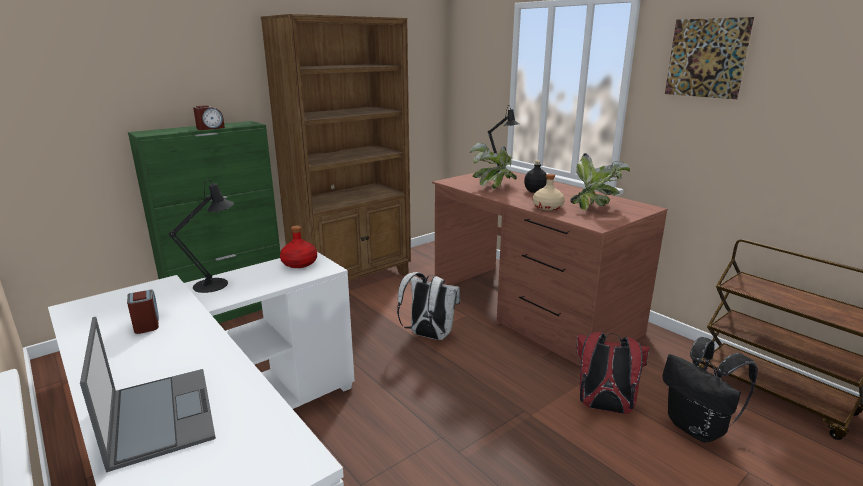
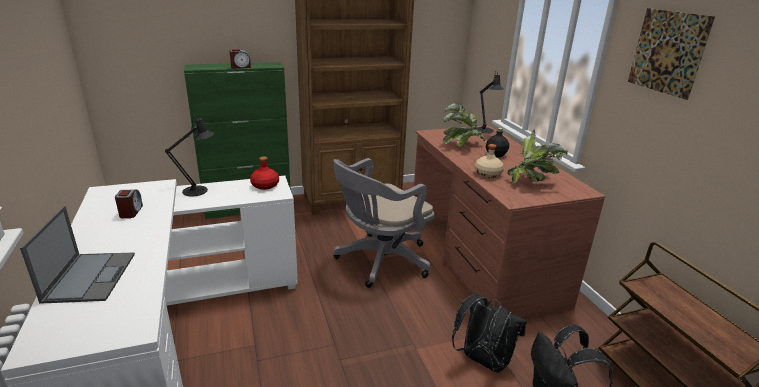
camera: 20 degrees right, 5 degrees up
(428, 336) = (379, 261): white backpack -> grey office chair
(603, 407) = (482, 361): red backpack -> black backpack

